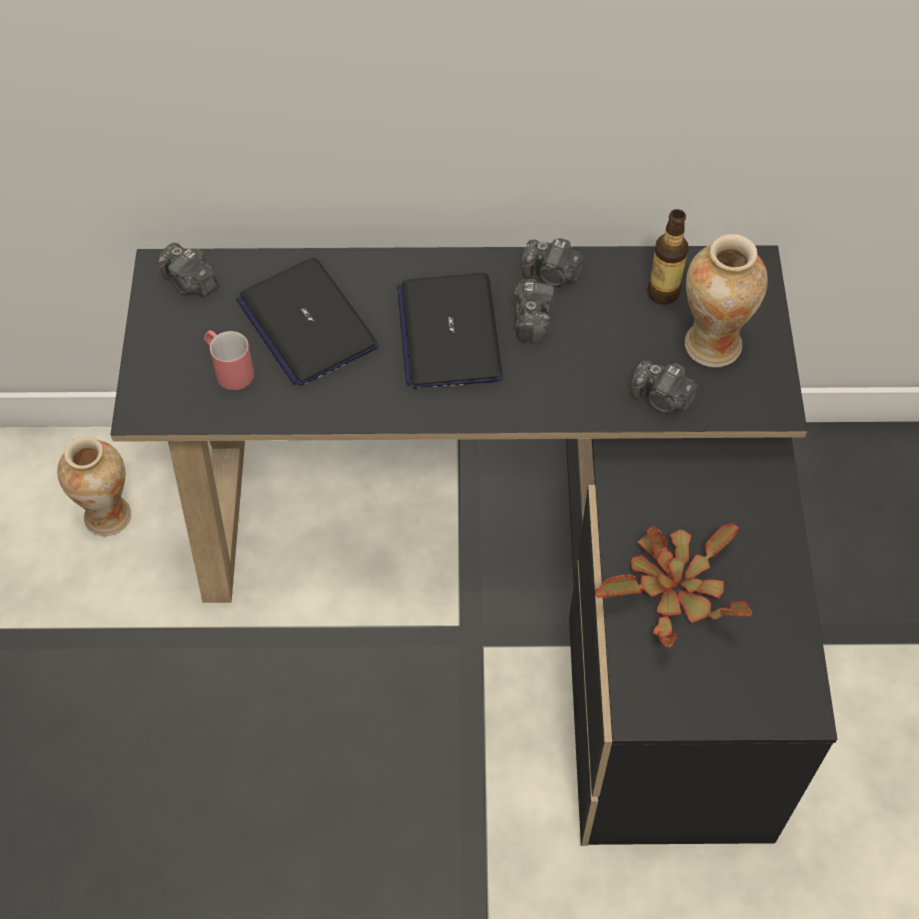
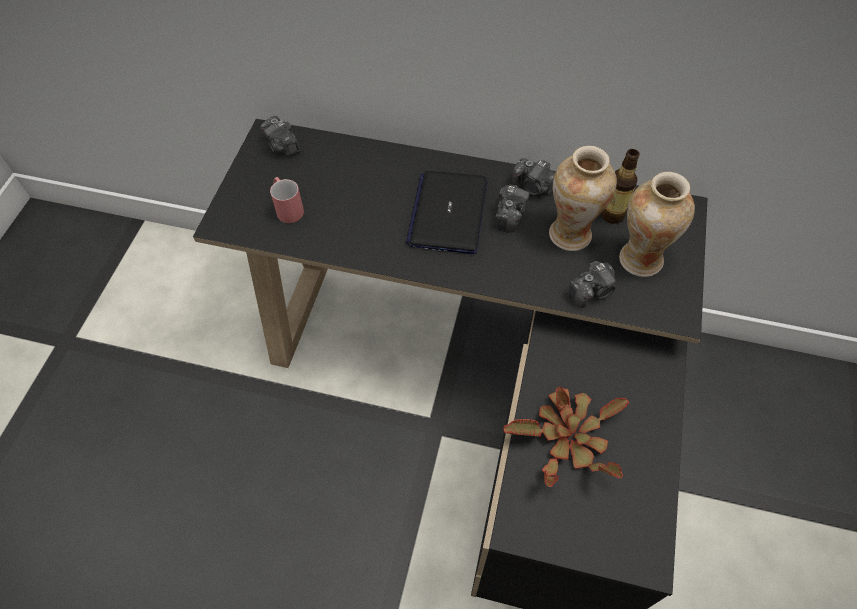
camera: 15 degrees right, 0 degrees up
(108, 515) = (231, 296): vase -> vase (570, 234)
(306, 323) = (351, 187): laptop -> none
(662, 399) = (592, 291): camera -> camera turned 75 degrees counterclockwise

